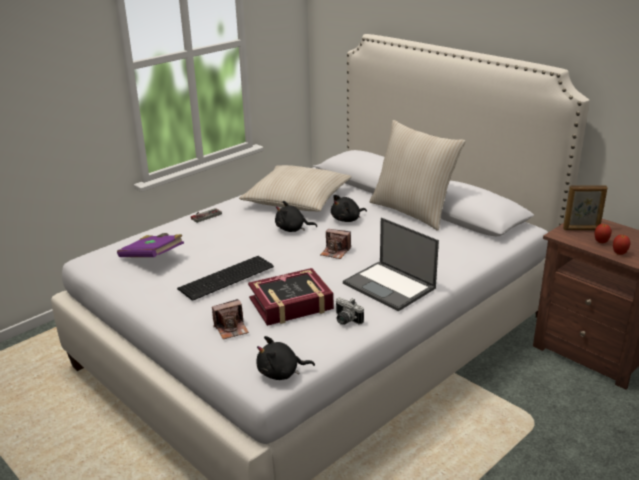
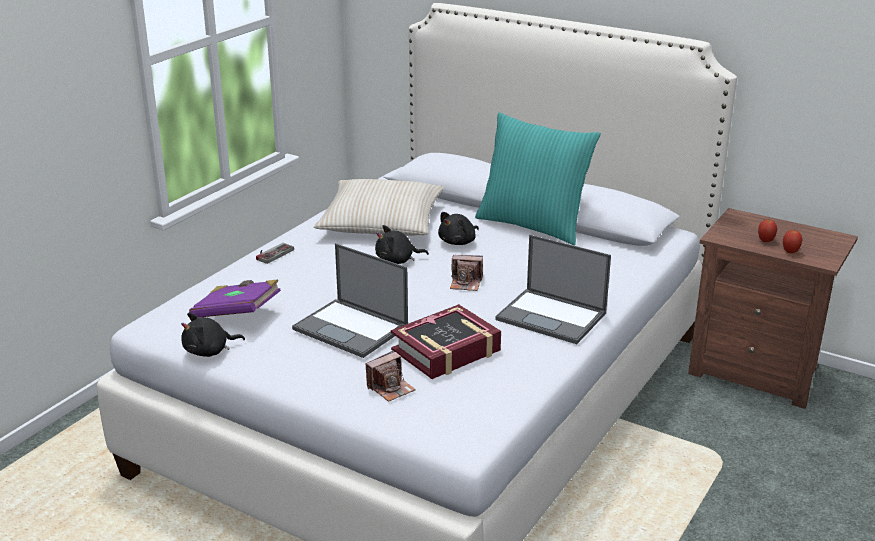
camera: 15 degrees left, 0 degrees up
(228, 278) = (352, 328): keyboard -> laptop
(281, 373) = (478, 430): black plush toy -> black plush toy (209, 351)
(345, 320) = (521, 362): camera -> none
(413, 211) = (533, 225): beige pillow -> turquoise pillow
(581, 229) = (738, 228): picture frame -> none

